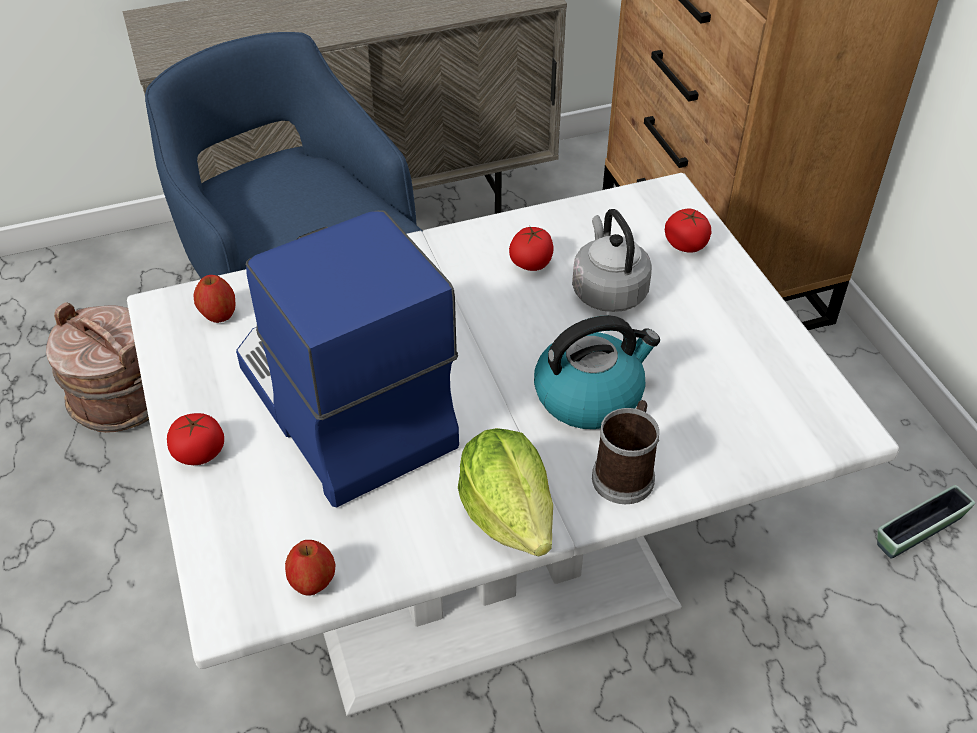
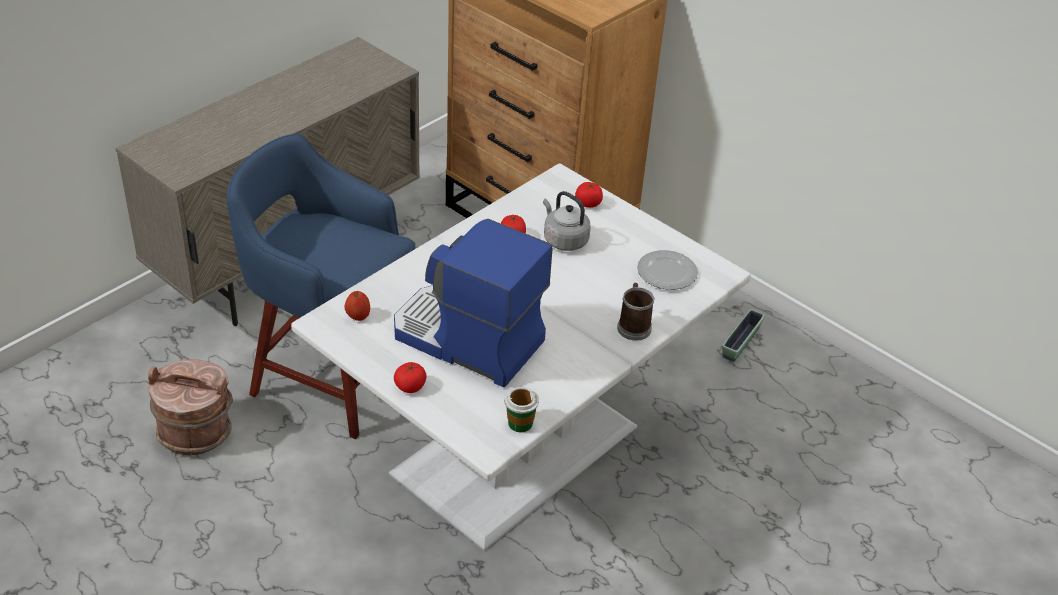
camera: 30 degrees left, 5 degrees down
(312, 583) = (520, 423): apple -> cup
(508, 514) = (590, 362): lettuce -> none
(590, 395) = (591, 295): kettle -> none
(743, 397) = (666, 272): none -> plate

